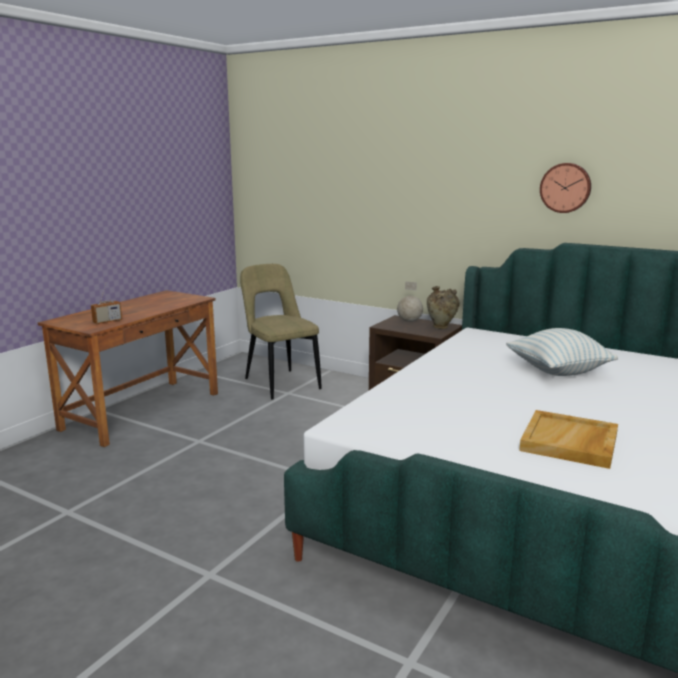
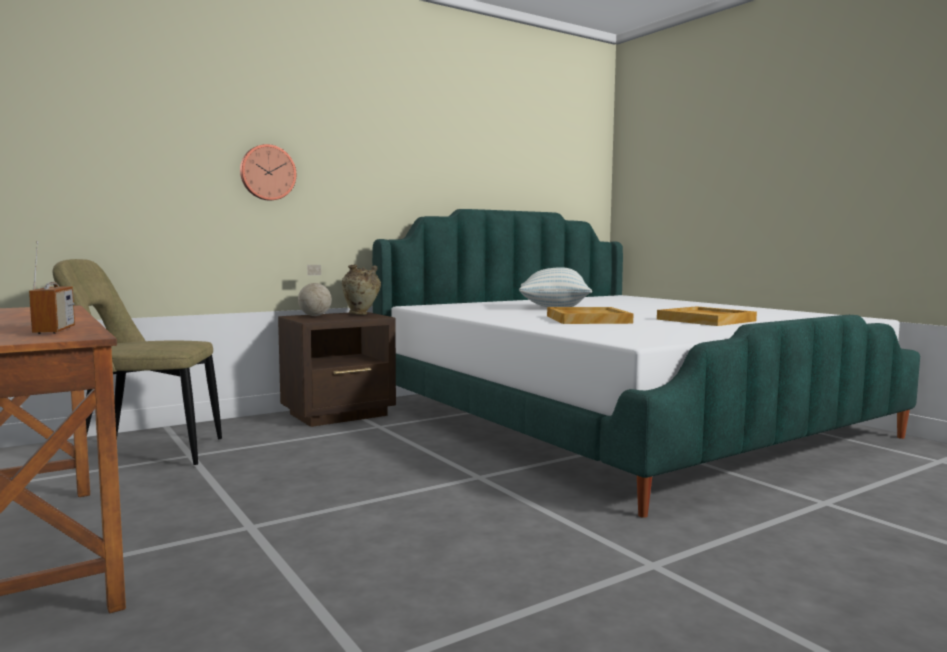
camera: 65 degrees left, 10 degrees down
(479, 394) = (587, 319): none -> beige tray
(565, 187) = (446, 157): wall clock -> wall clock (267, 172)

